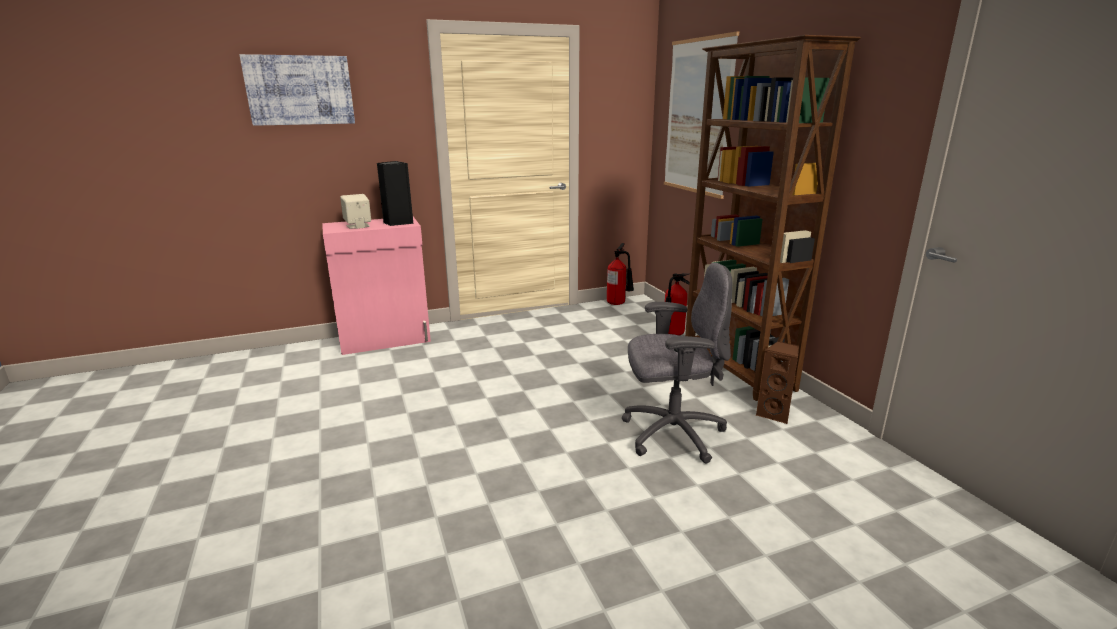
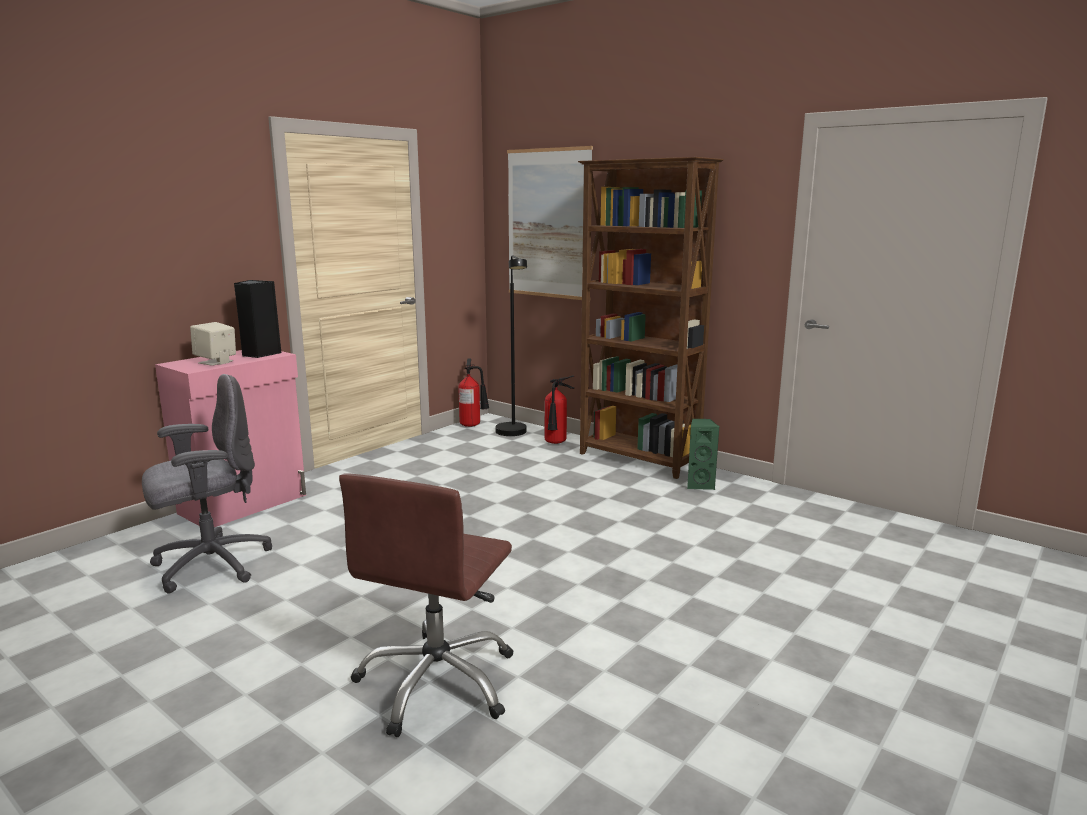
camera: 30 degrees left, 5 degrees down
(300, 90) = (126, 196): picture -> none
(324, 549) = (438, 682): none -> brown office chair
(644, 318) = (513, 434): none -> black floor lamp
(671, 434) = (638, 517): grey office chair -> grey office chair (210, 565)
(775, 414) = (699, 485): brown speaker -> green speaker

